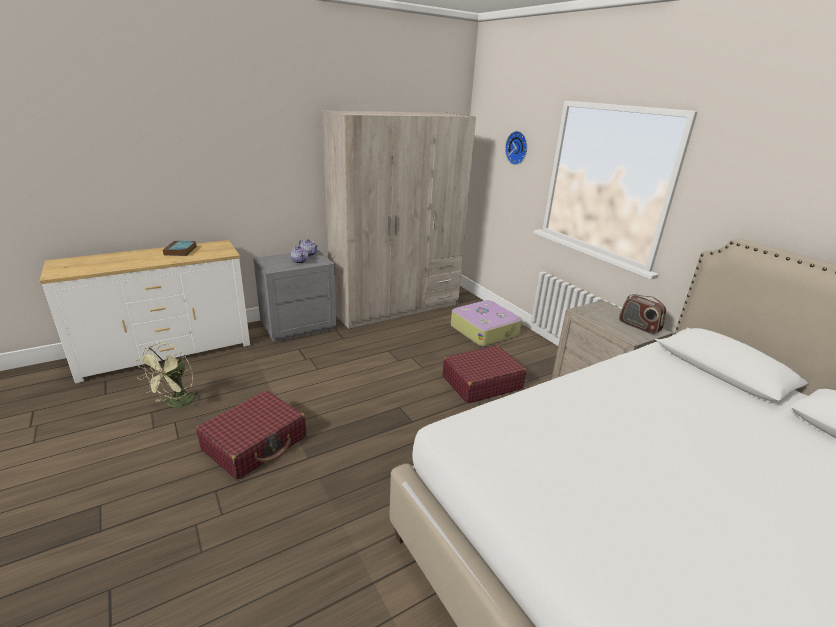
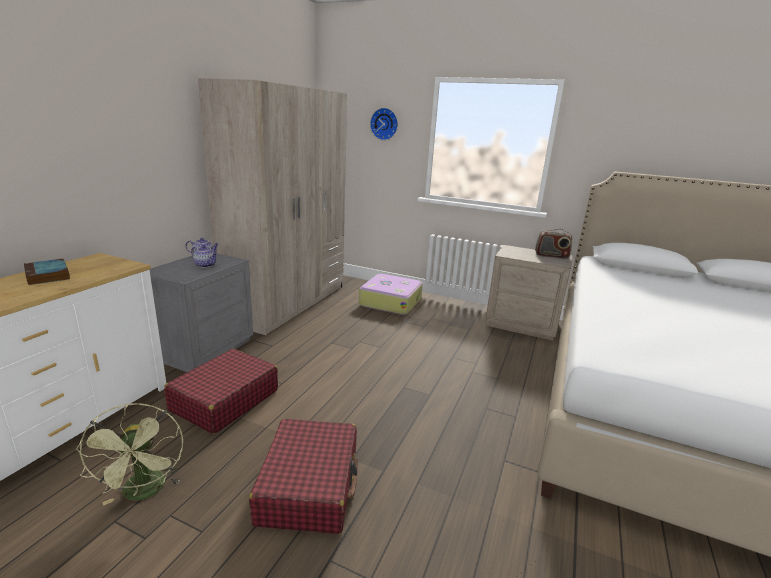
camera: 35 degrees left, 5 degrees down
(481, 383) = (440, 343): red suitcase -> red suitcase (224, 400)

